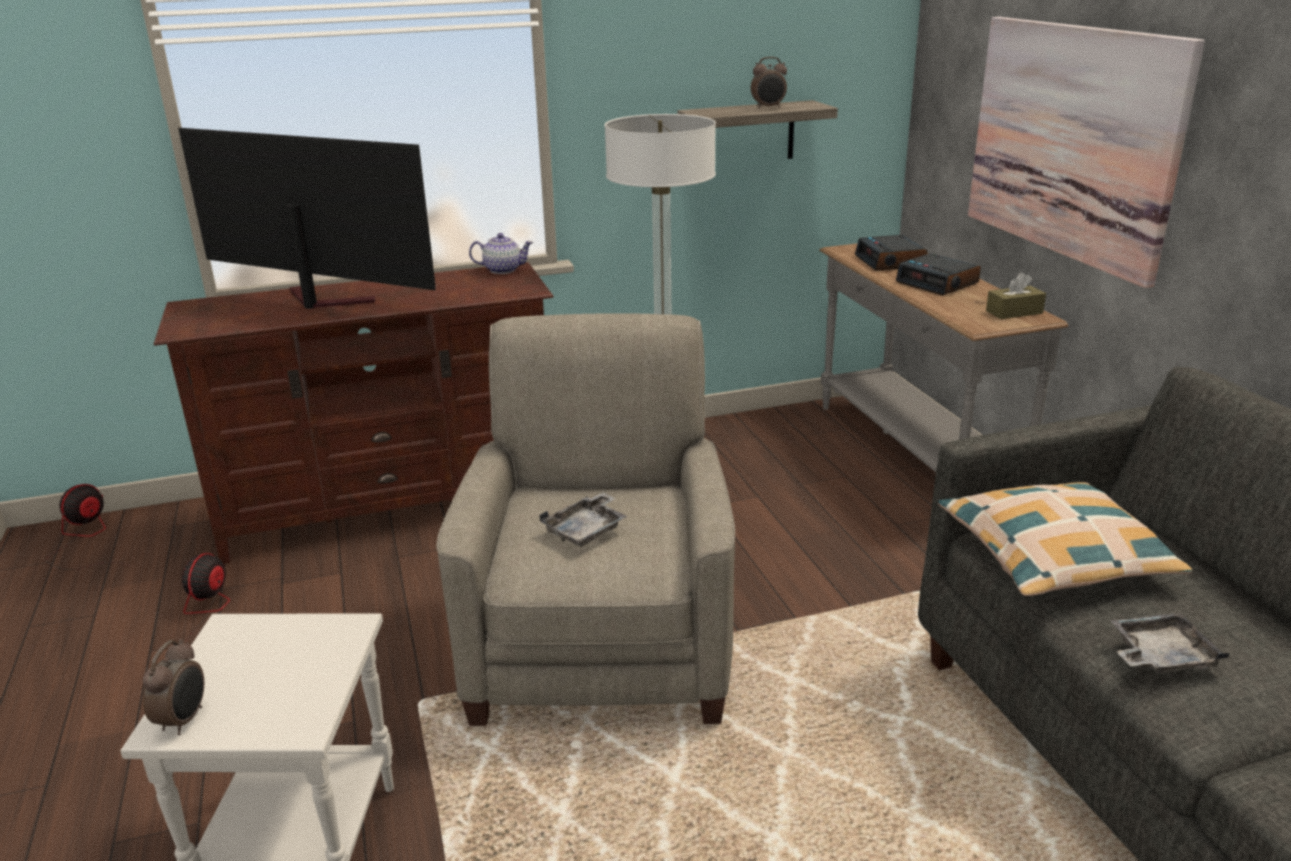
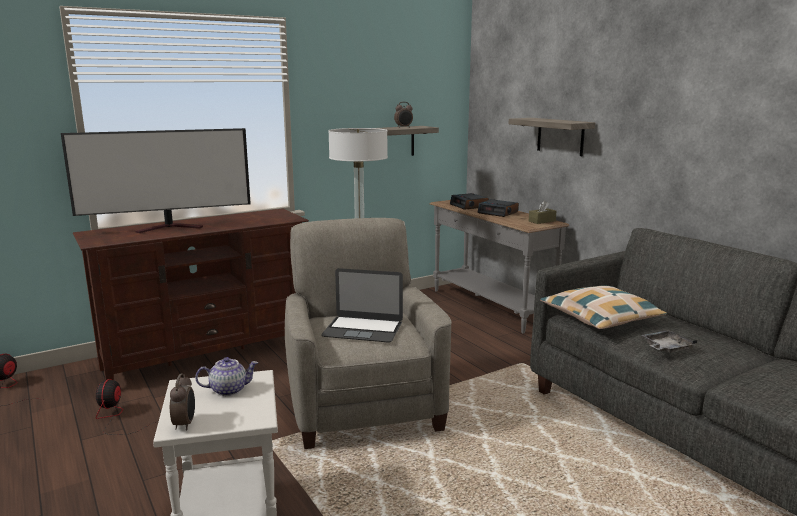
camera: 15 degrees left, 10 degrees down
(318, 301) = (171, 227): television -> television turned 150 degrees clockwise
(503, 270) = (271, 211): teapot -> teapot (229, 390)
(586, 530) = (363, 329): grey tray -> laptop
(1071, 141) = (560, 136): picture -> shelf

